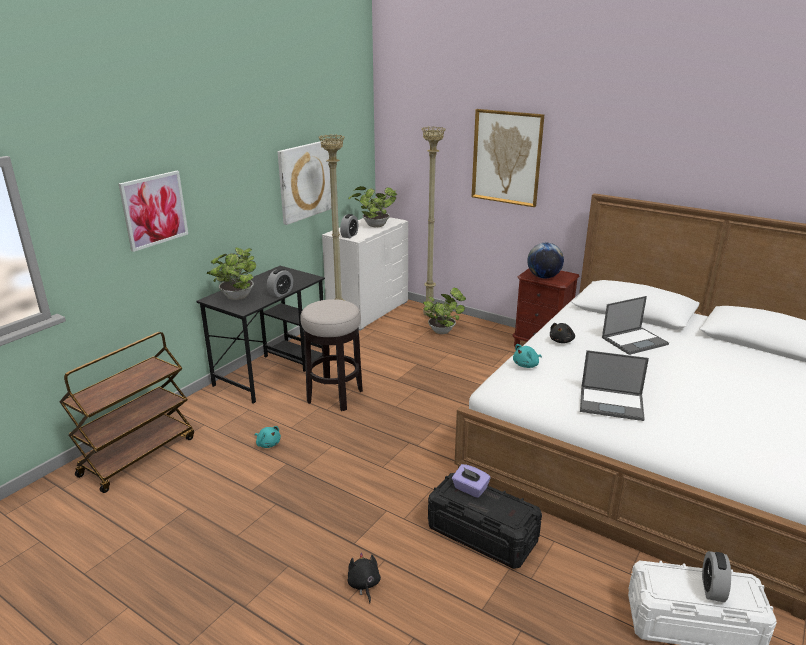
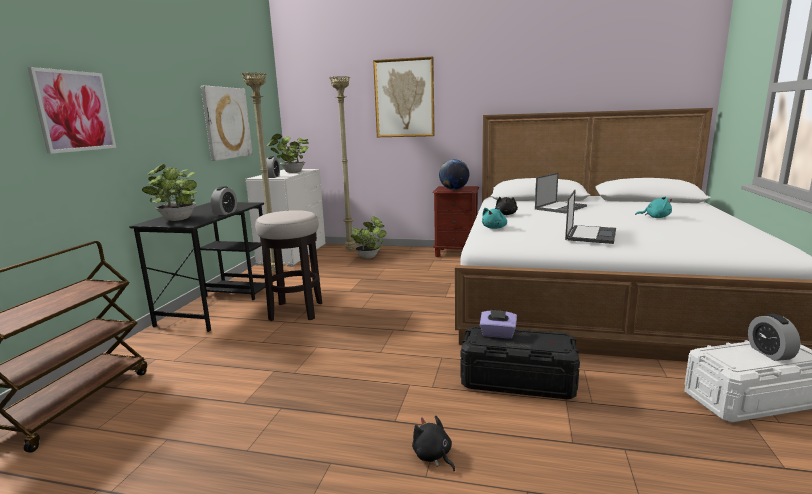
camera: 20 degrees left, 10 degrees down
(268, 444) = (243, 359): turquoise plush toy -> turquoise plush toy (655, 217)
(612, 403) = (590, 235): laptop -> laptop turned 60 degrees counterclockwise

